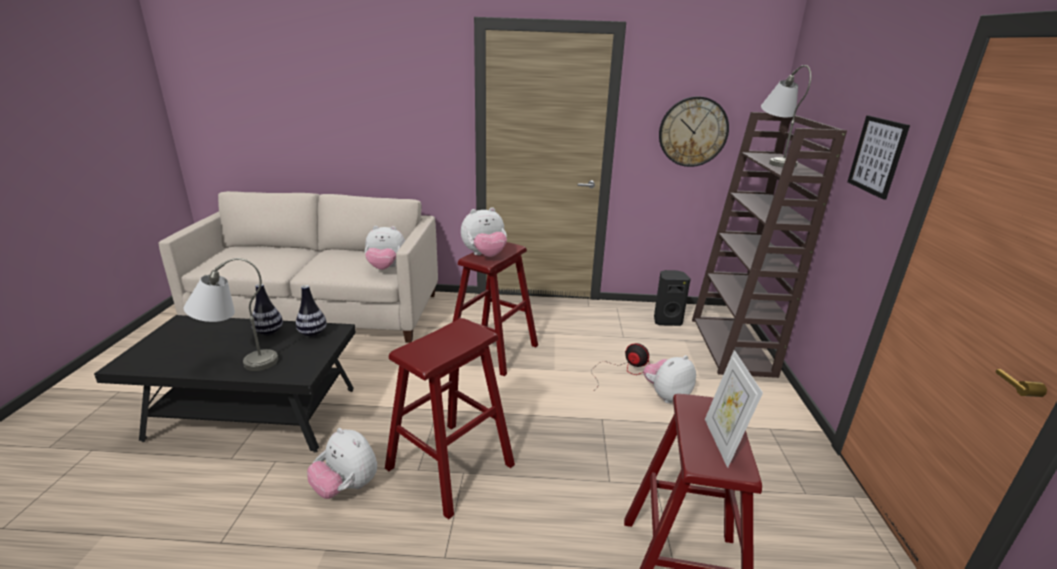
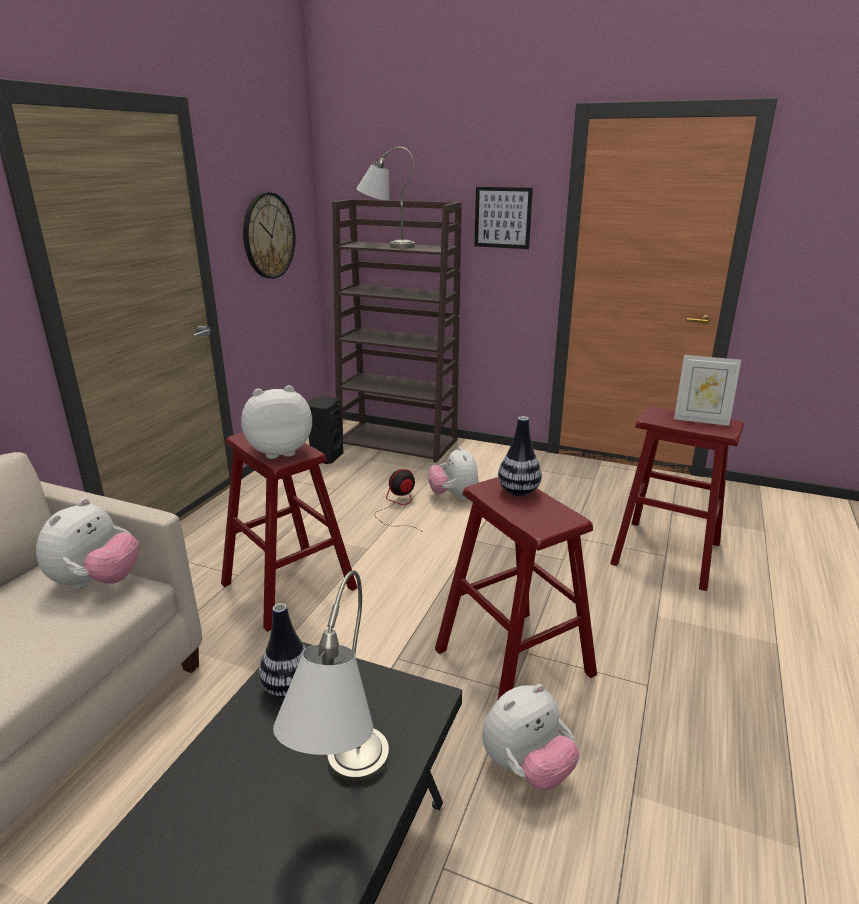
camera: 70 degrees left, 0 degrees up
(269, 332) = (240, 754): vase -> vase (518, 491)
(485, 255) = (279, 451): plush toy -> plush toy turned 105 degrees counterclockwise

